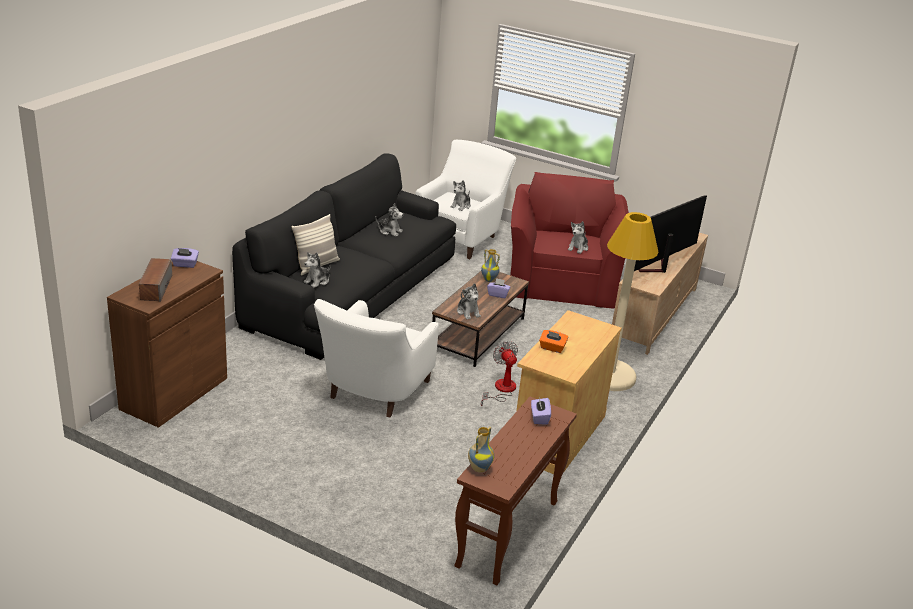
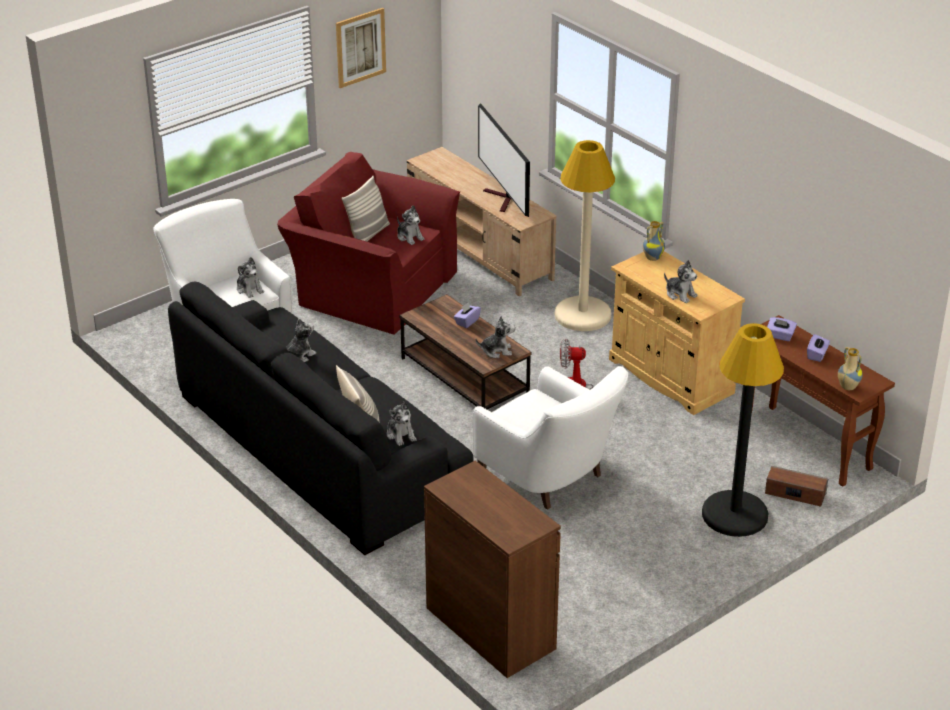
camera: 65 degrees left, 5 degrees up
(156, 287) = (500, 514): speaker -> speaker (795, 494)
(185, 264) = (450, 486): purple tissue box -> purple tissue box (817, 355)
(374, 500) = (734, 514): none -> black floor lamp
(489, 280) = (431, 319): vase -> vase (652, 257)
(552, 348) = (680, 294): orange tissue box -> plush toy
(565, 233) = (368, 235): none -> pillow
(672, 114) = (360, 47): none -> picture

